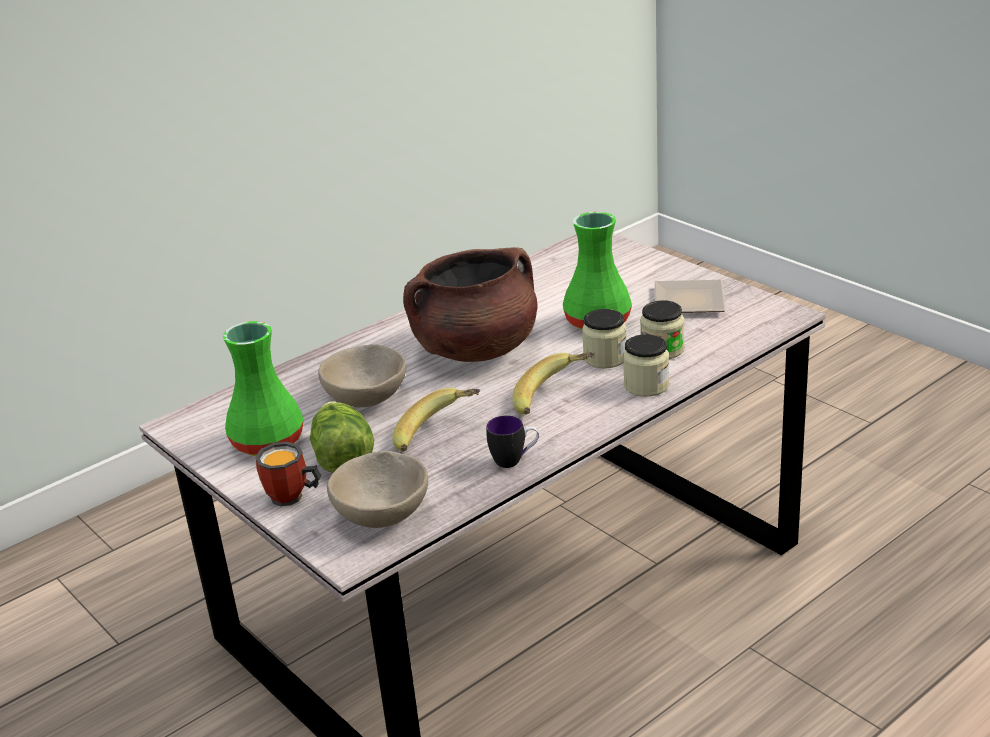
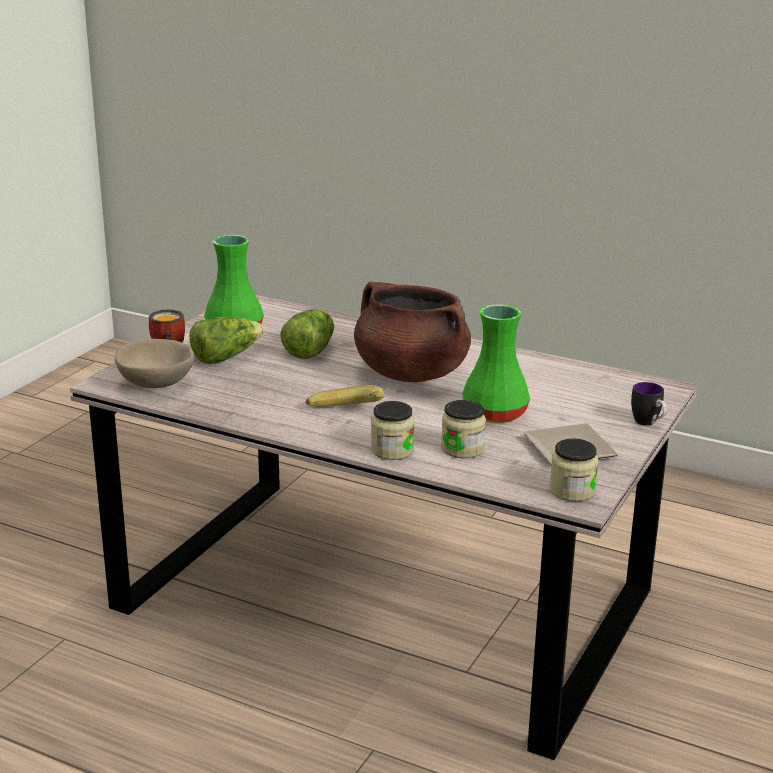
camera: 65 degrees right, 5 degrees down
(367, 399) = (309, 349): beige bowl -> lettuce
(438, 436) = (269, 383): banana -> none
(514, 460) = (245, 415): mug -> mug (648, 424)
(605, 358) = (430, 426): jar -> jar (572, 490)

